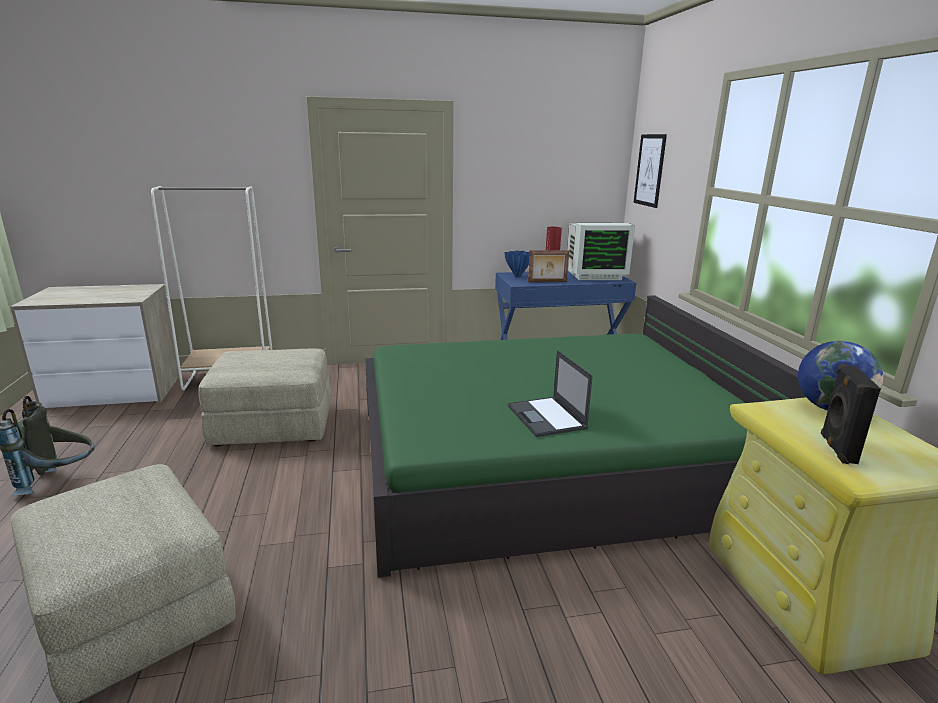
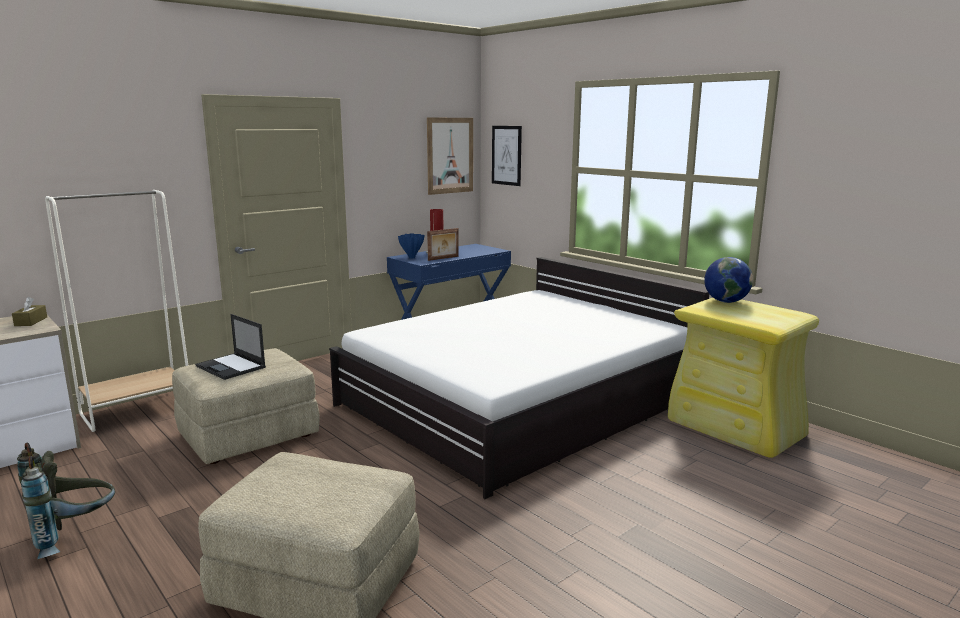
camera: 30 degrees left, 5 degrees down
(140, 291) = (31, 321): none -> brown tissue box
(546, 462) = (520, 401): green bed -> white bed
(547, 417) = (552, 349): laptop -> laptop (231, 367)
(587, 168) = (450, 155): none -> picture
(594, 275) = (470, 249): monitor -> none
(836, 449) = (750, 318): black speaker -> none

